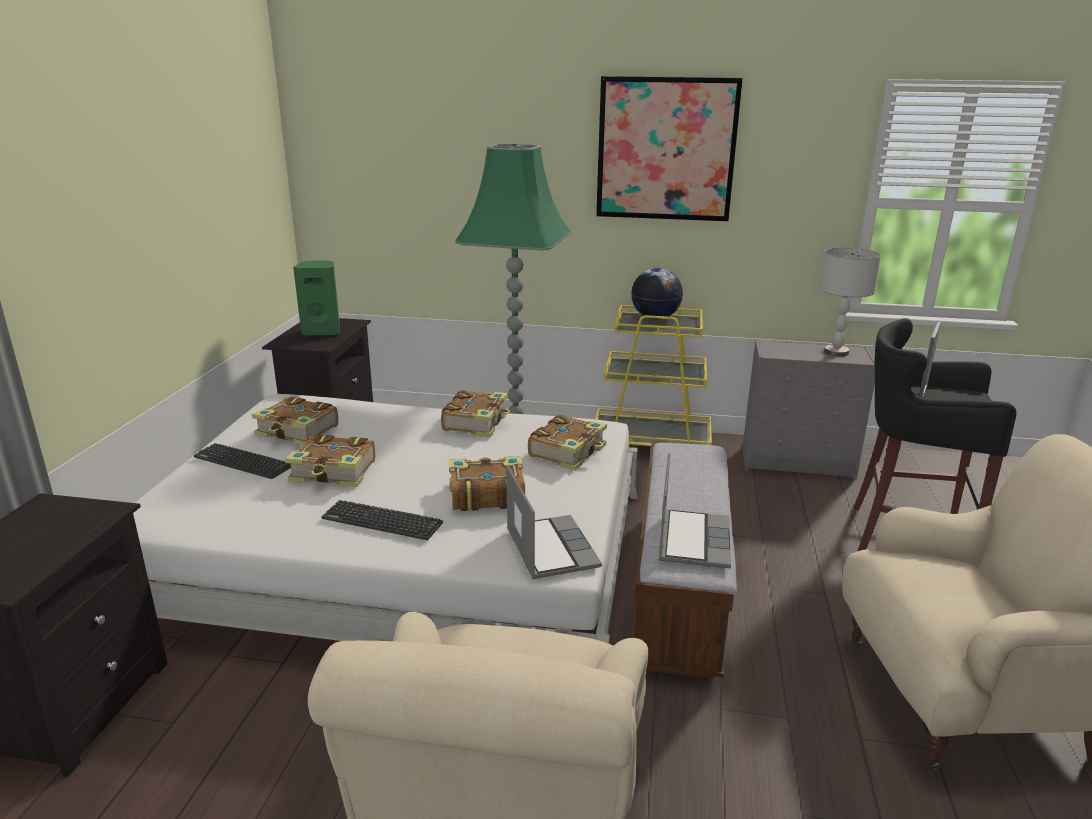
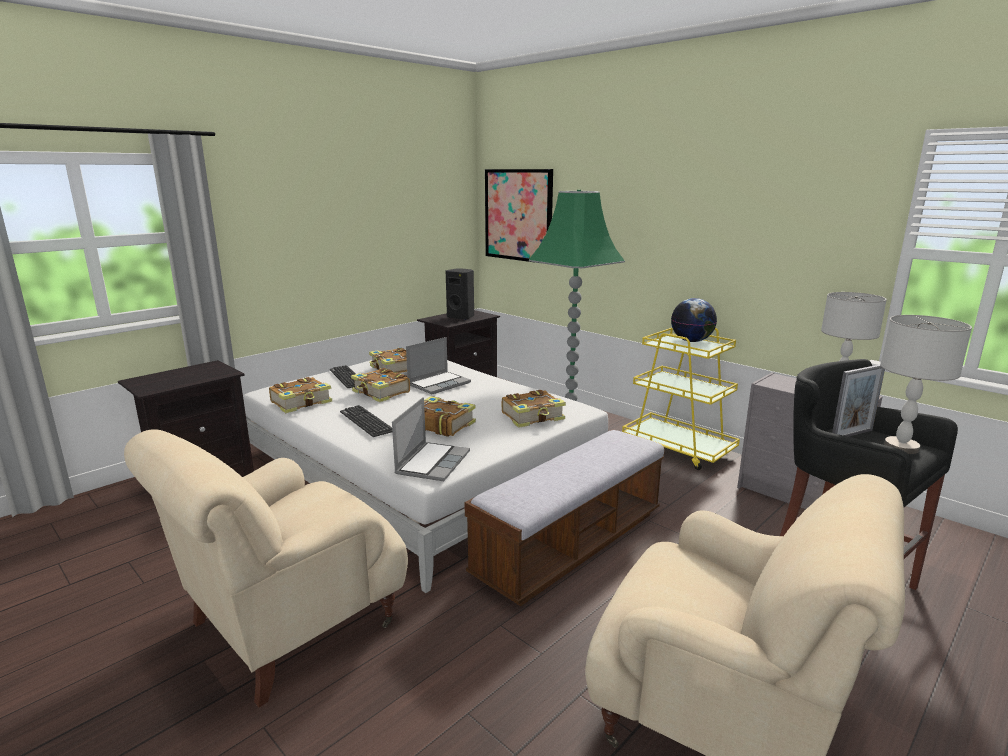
camera: 35 degrees right, 5 degrees down
(322, 332) = (461, 317): green speaker -> black speaker
(477, 422) = (502, 388): book -> book (302, 403)
(666, 149) = (715, 199): picture -> picture (518, 215)
(692, 539) = (536, 489): laptop -> laptop (439, 384)
(967, 397) = (902, 447): none -> grey table lamp

